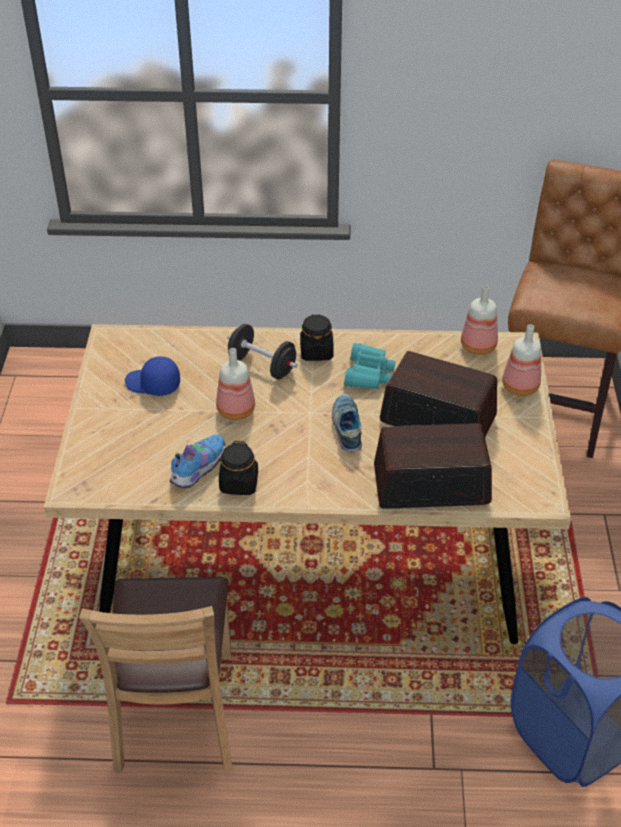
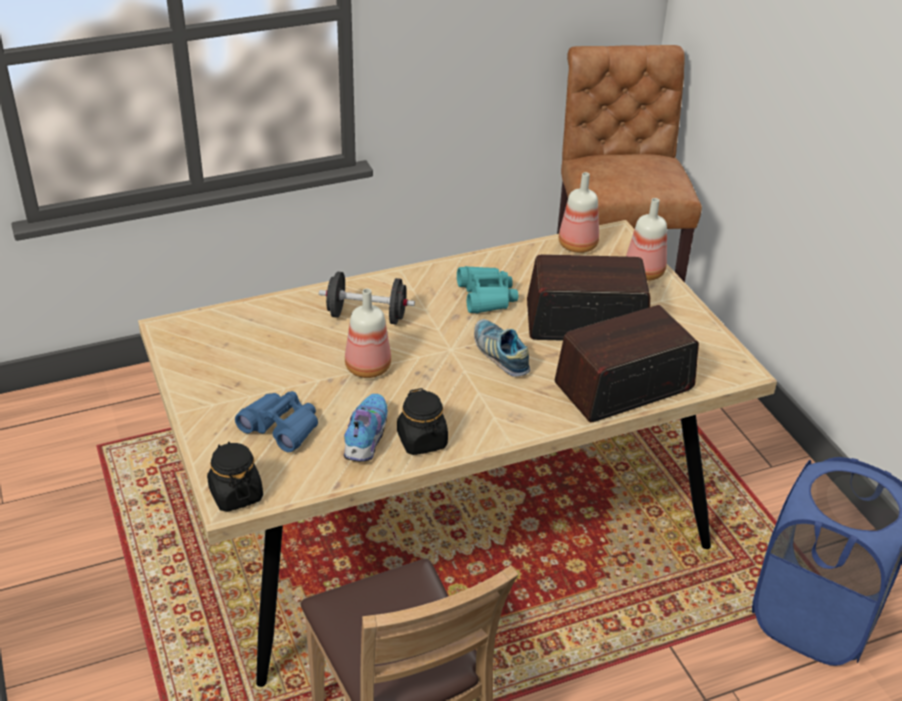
camera: 25 degrees left, 5 degrees down
(142, 441) = (281, 427): none -> blue binoculars
(152, 384) = (254, 365): blue cap -> none
(316, 352) = (416, 288): black jar -> black jar (236, 494)

